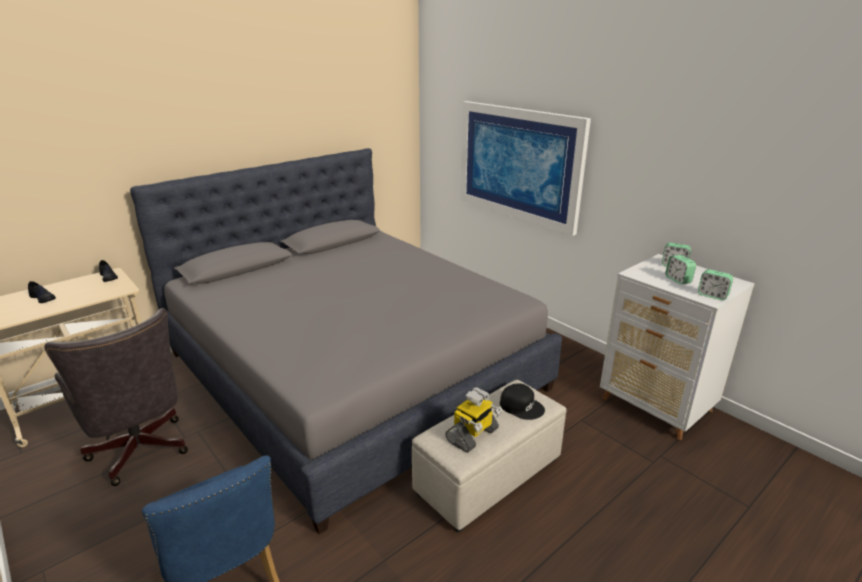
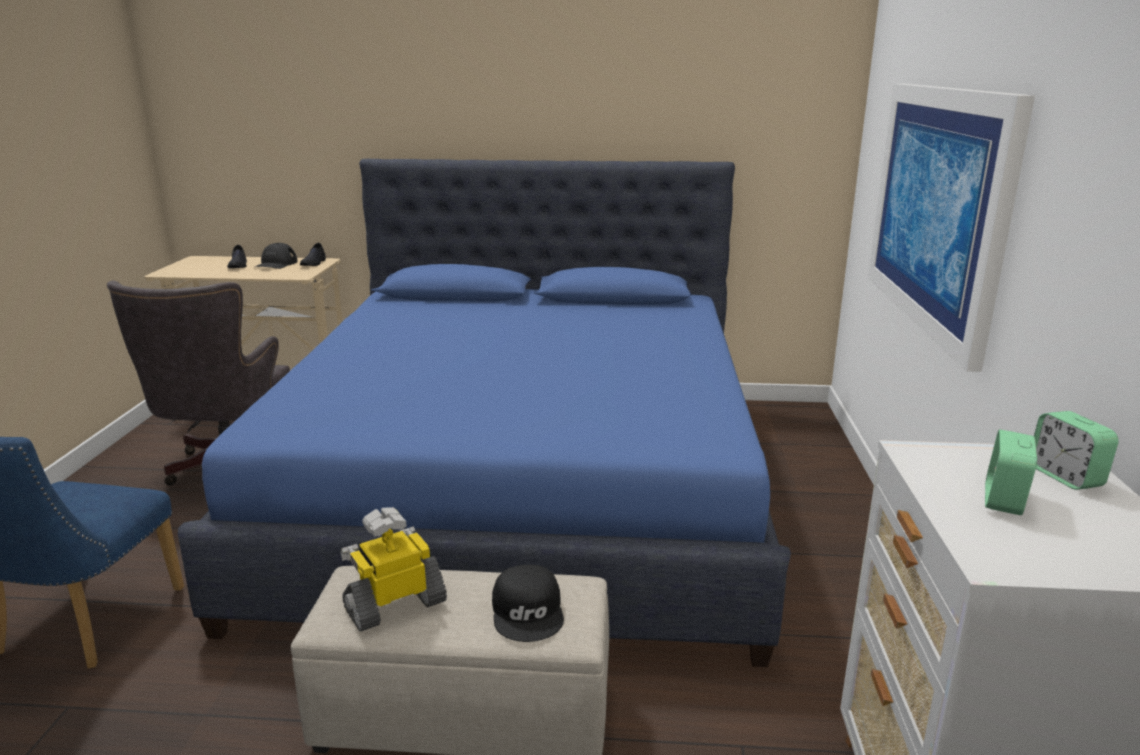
camera: 45 degrees right, 5 degrees down
(76, 287) = (276, 264): none -> black cap
(353, 370) = (523, 489): grey bed -> blue bed
(473, 435) = (395, 604): toy robot -> toy robot turned 150 degrees clockwise
(712, 295) = (1024, 559): alarm clock -> none

